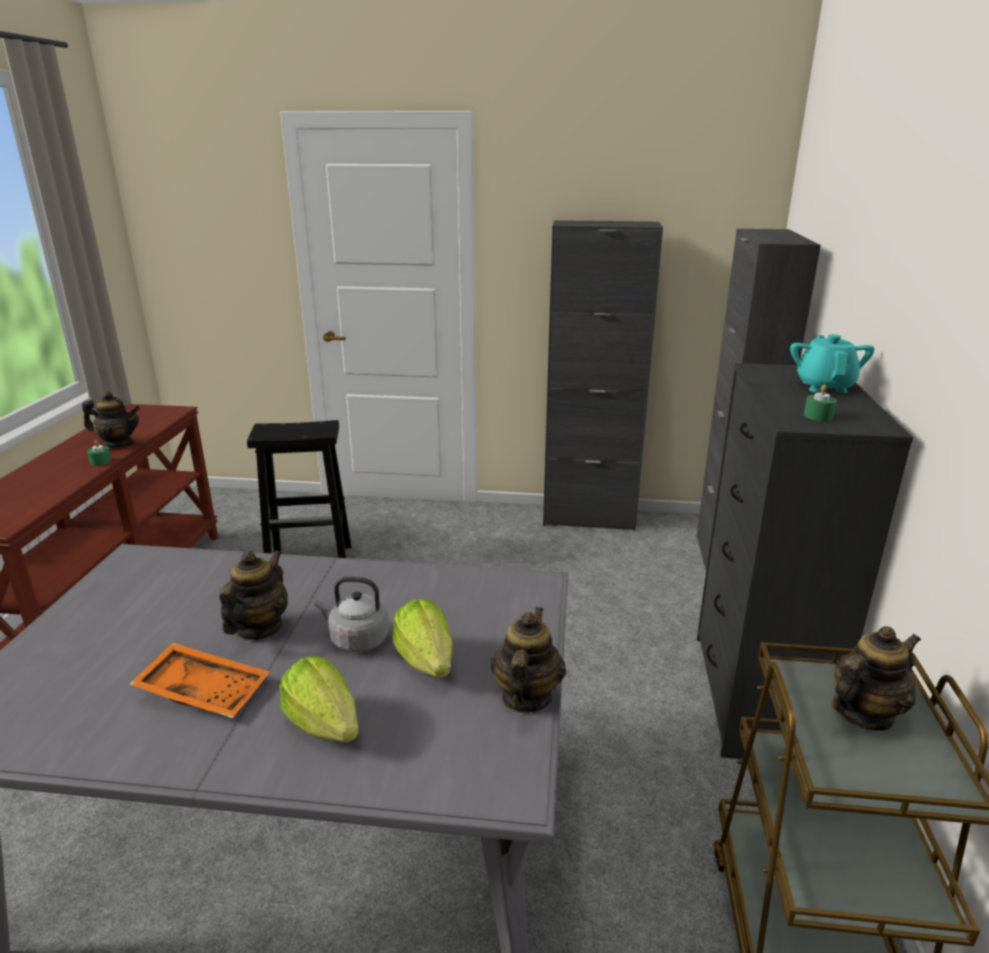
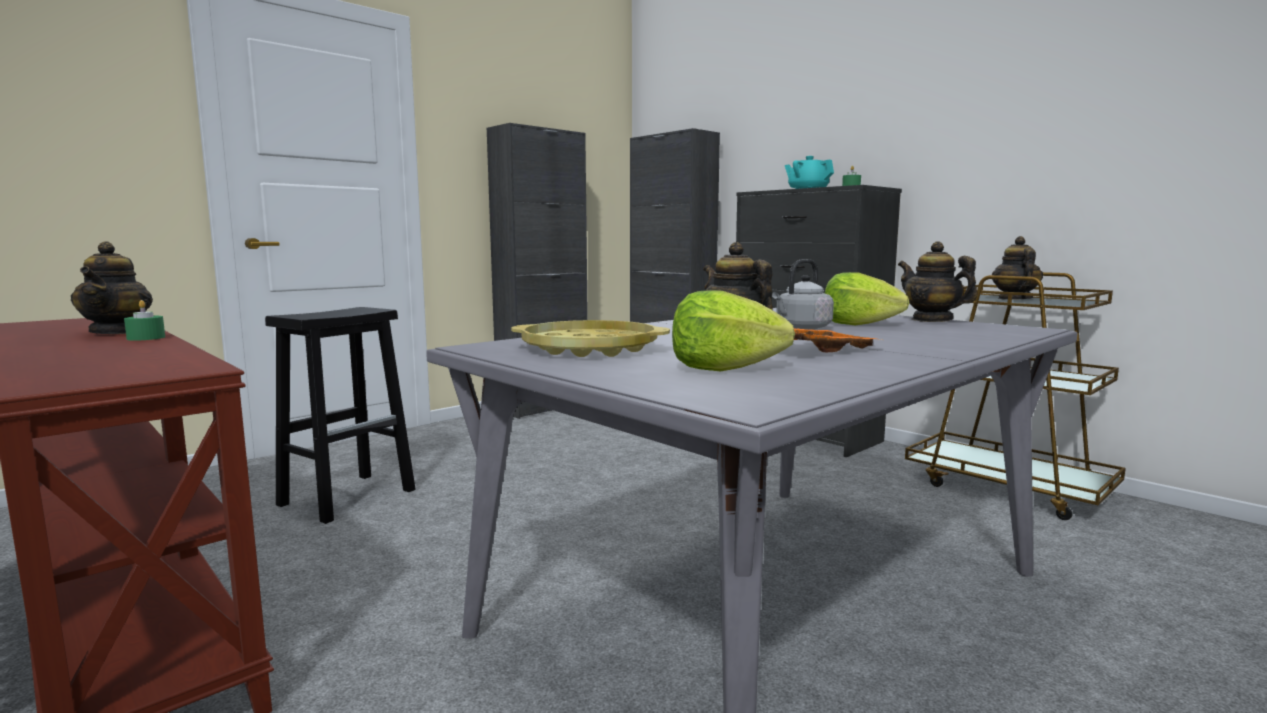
camera: 50 degrees left, 15 degrees down
(118, 444) = (118, 332): teapot -> teapot turned 120 degrees clockwise
(148, 596) = (590, 349): none -> yellow tray
(324, 724) = (911, 339): lettuce -> lettuce (724, 368)

